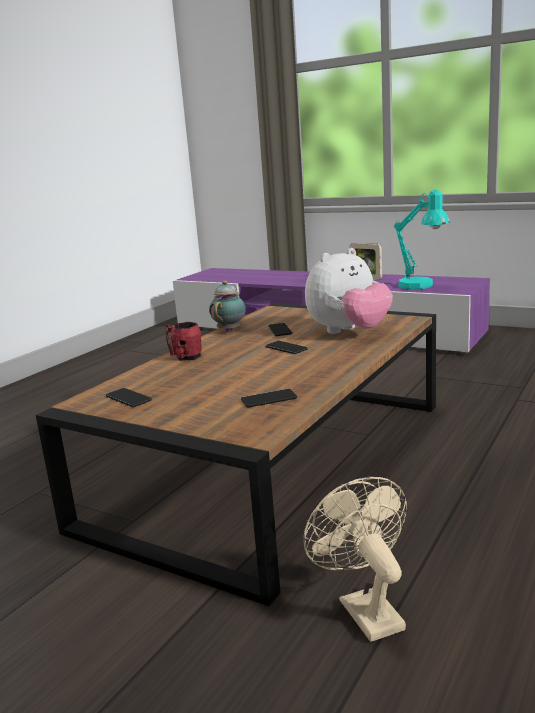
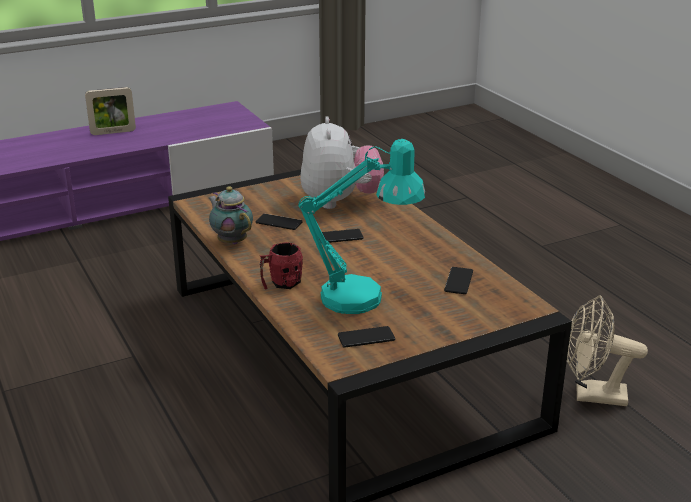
camera: 60 degrees left, 10 degrees up
(421, 286) = (202, 128): turquoise table lamp -> turquoise table lamp (365, 298)

